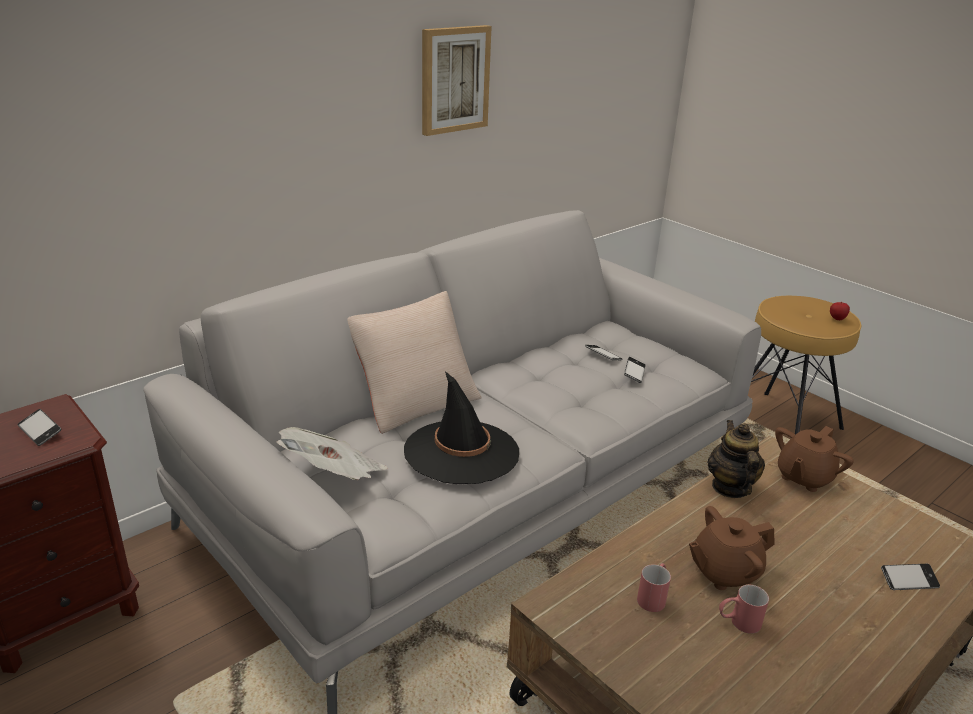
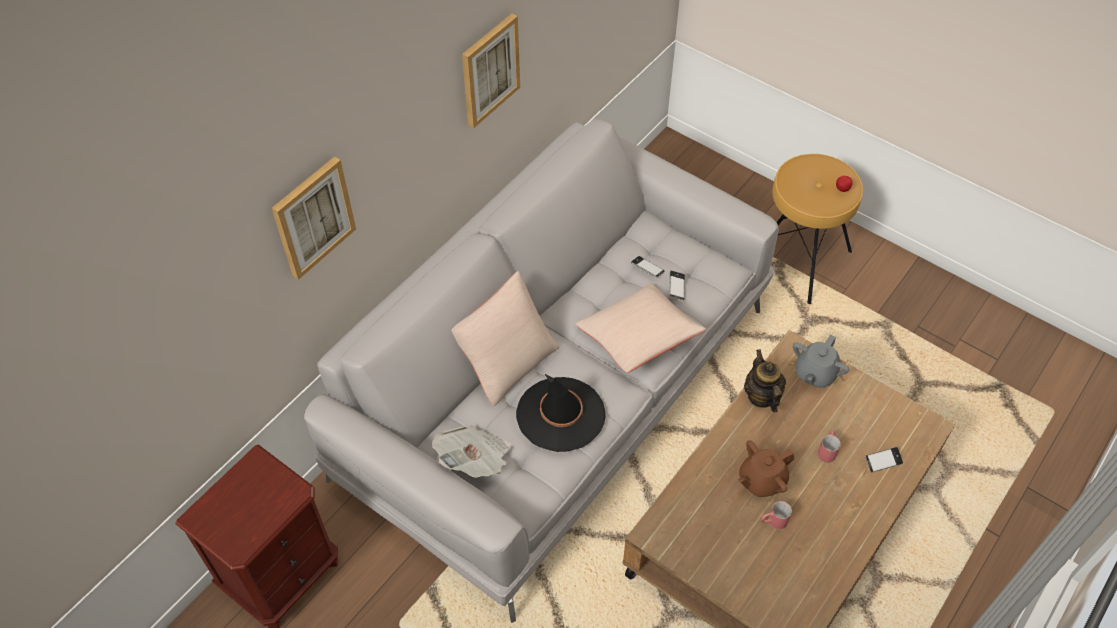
camera: 10 degrees left, 25 degrees up
(40, 431) = (263, 490): phone -> none
(202, 105) = (313, 217): none -> picture
(579, 405) = (638, 337): none -> beige pillow
(653, 596) = (716, 512): red mug -> red mug (827, 450)
(804, 477) = (815, 373): brown teapot -> grey teapot

